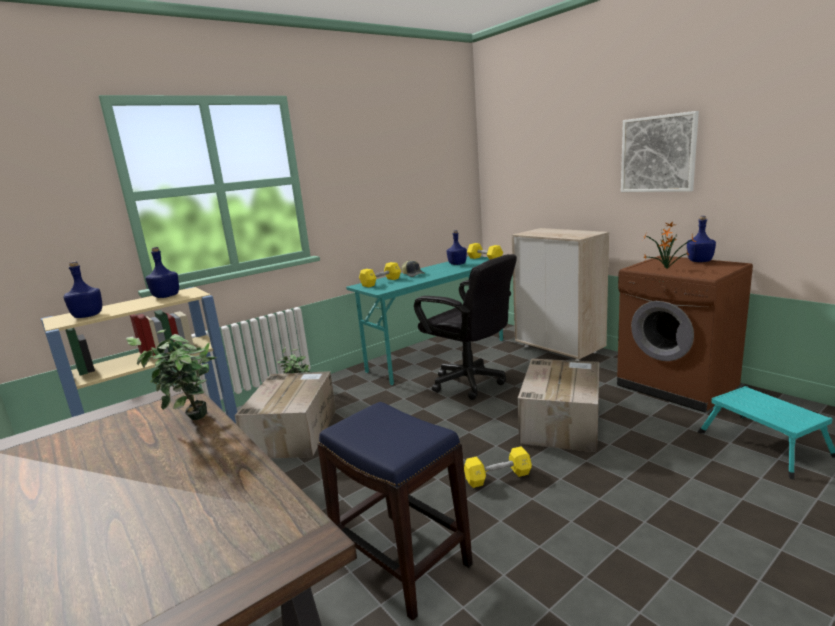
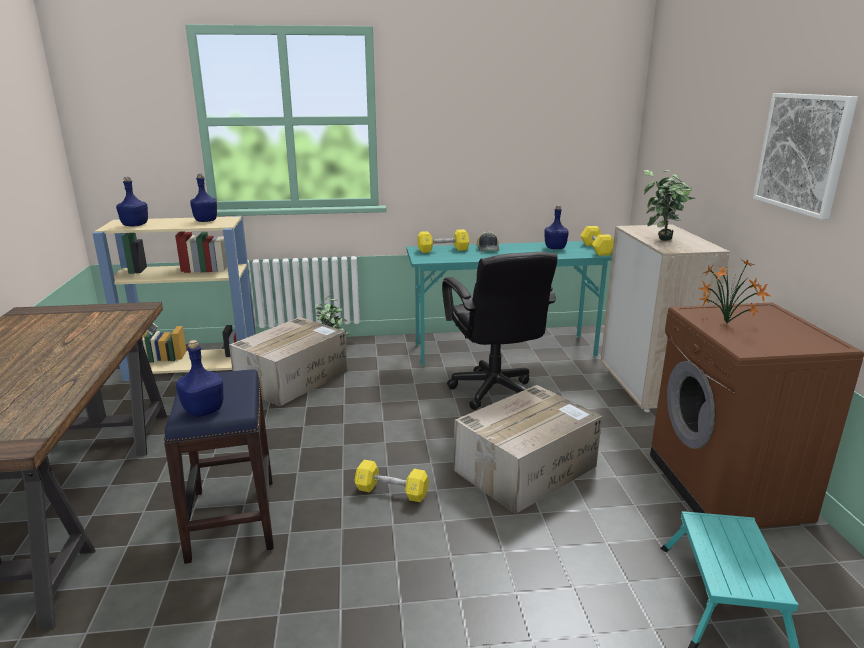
camera: 30 degrees right, 5 degrees up
(191, 423) = (105, 336): potted plant -> potted plant (661, 241)
(699, 261) = (798, 326): blue bottle -> blue bottle (204, 410)

